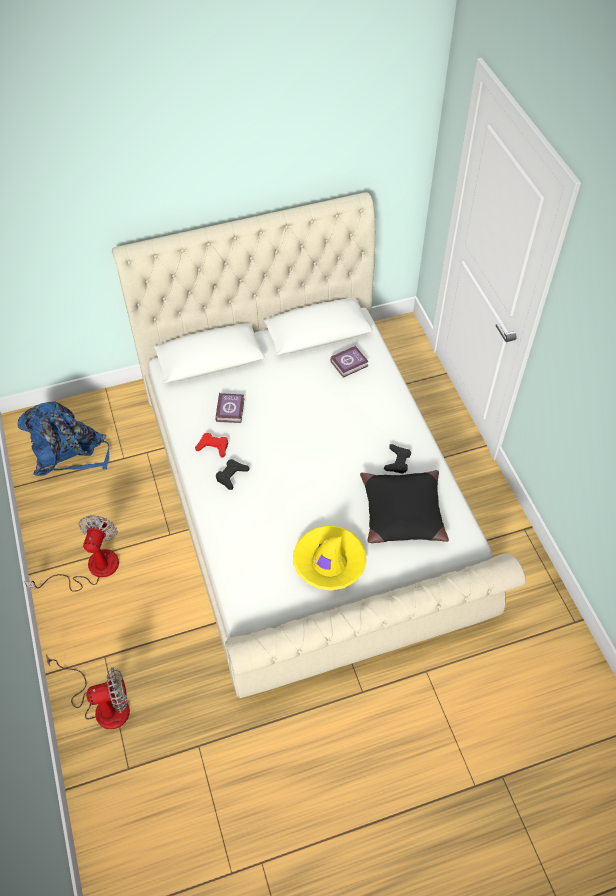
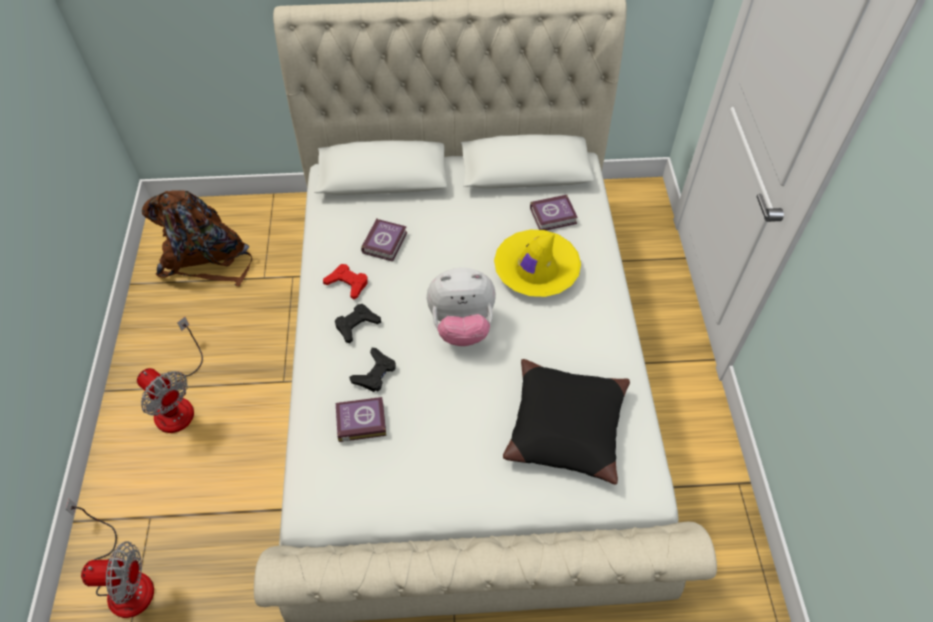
camera: 15 degrees right, 0 degrees up
(68, 451) = (206, 256): blue backpack -> brown backpack
(92, 569) = (178, 402): fan -> fan turned 105 degrees clockwise
(259, 542) = (360, 421): none -> book
(308, 459) = (462, 326): none -> plush toy
(329, 562) = (444, 472): yellow hat -> yellow hat (536, 270)
(397, 461) = (579, 354): black game controller -> black game controller (375, 373)

